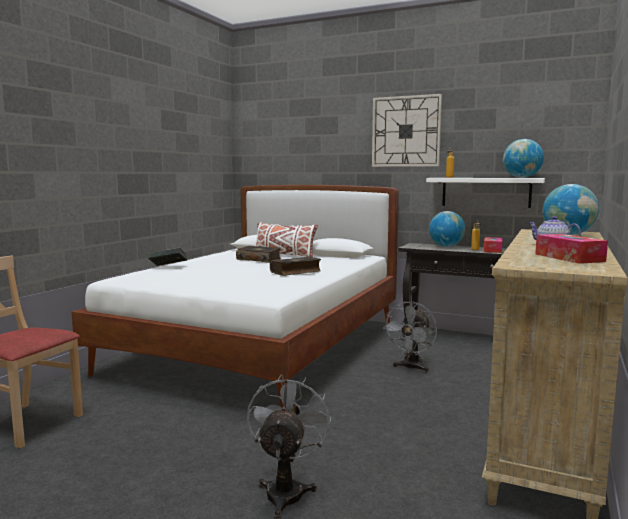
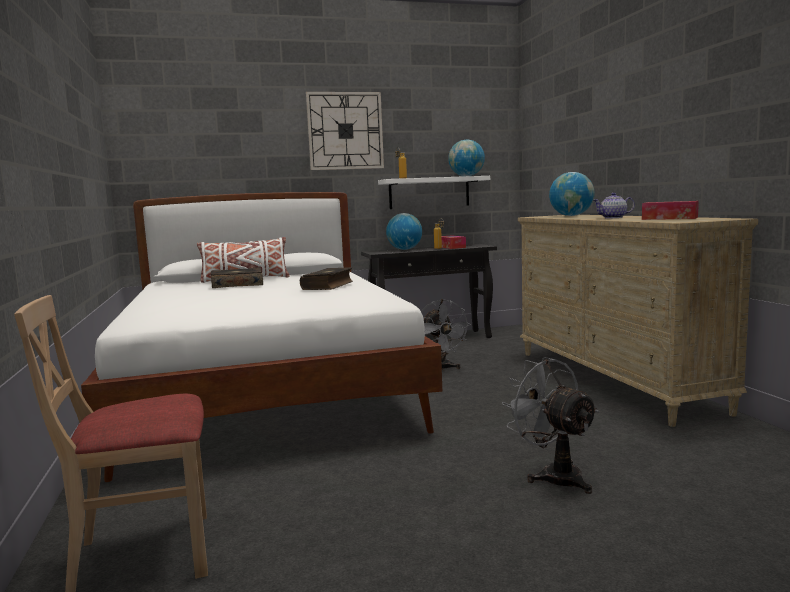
camera: 40 degrees left, 0 degrees up
(168, 267) = (154, 306): book -> none

